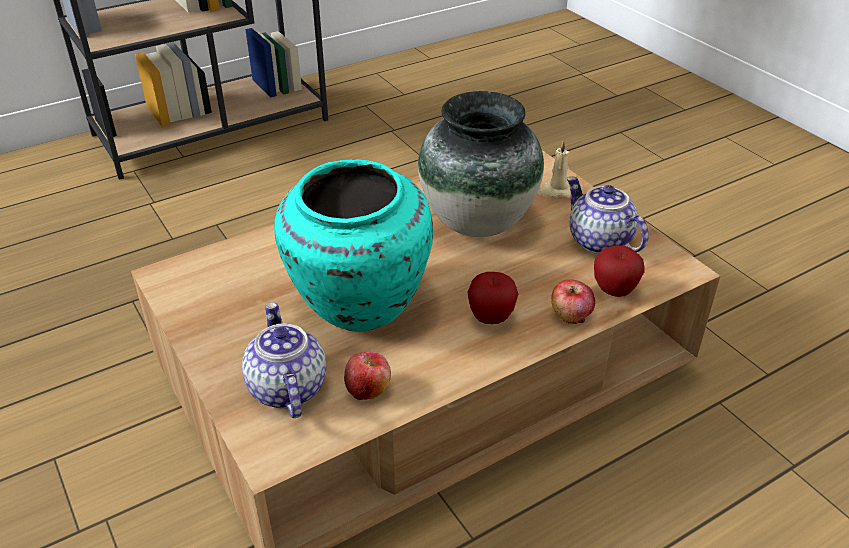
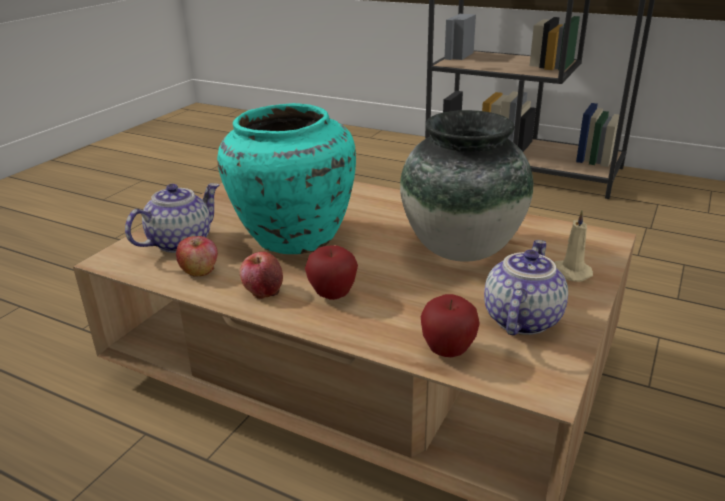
camera: 60 degrees right, 10 degrees down
(570, 315) = (379, 335): apple -> apple (263, 290)

